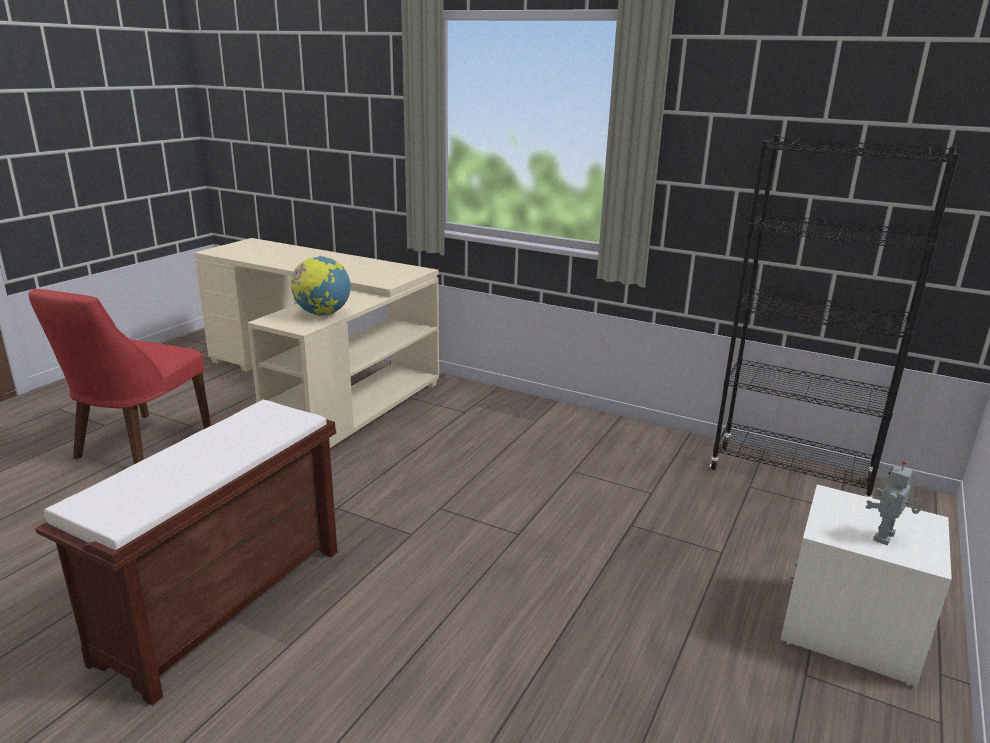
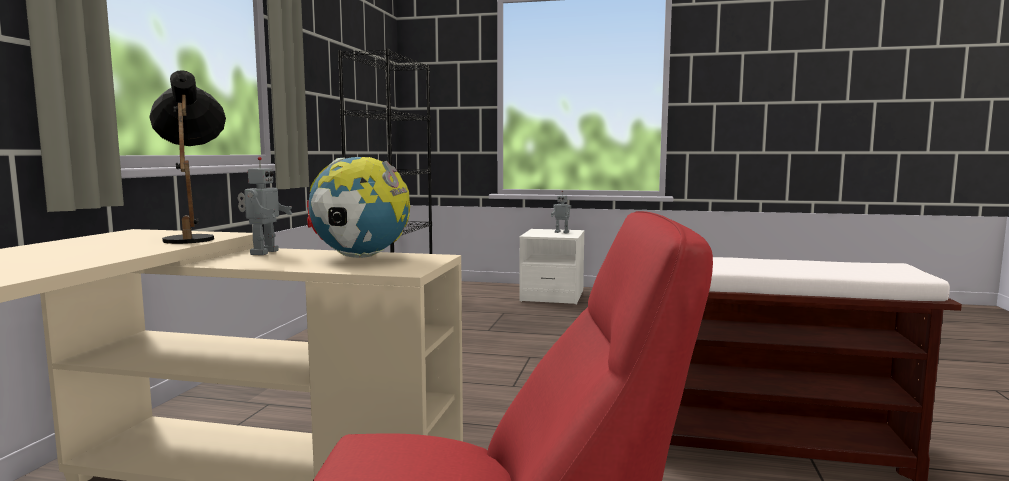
camera: 105 degrees left, 15 degrees down
(365, 298) = (263, 252): none -> toy robot
(377, 279) = (193, 238): none -> black table lamp

